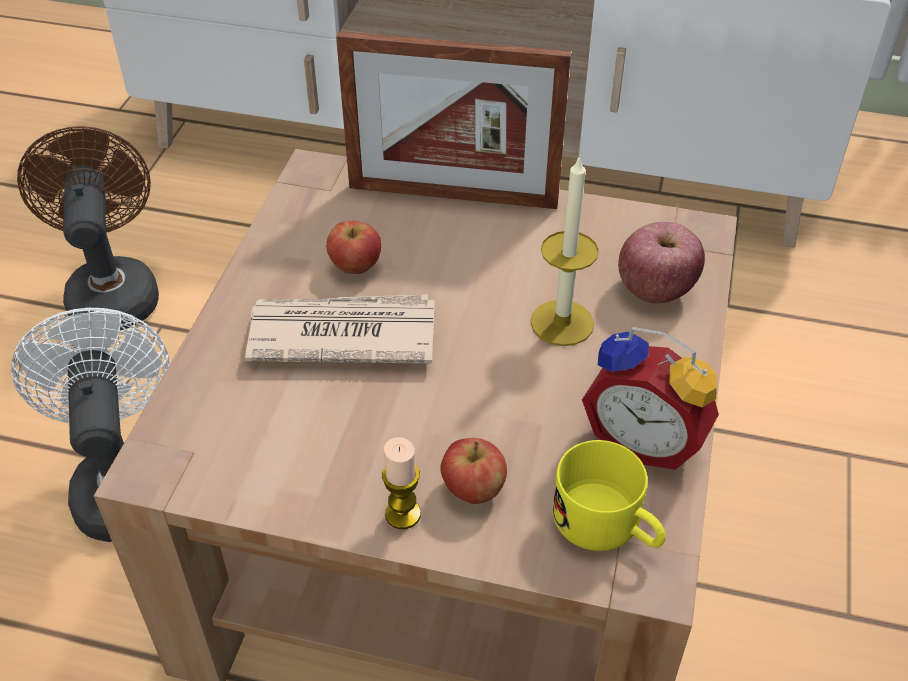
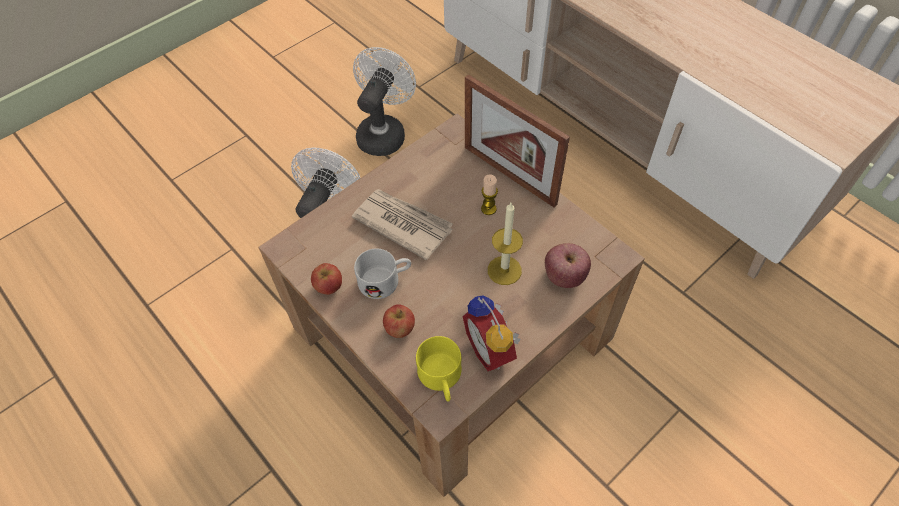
camera: 35 degrees right, 10 degrees up
(112, 291) = (384, 132): brown fan -> white fan
(355, 266) = (435, 191): apple -> apple (329, 287)
(384, 430) = (385, 280): none -> white mug
(403, 514) = (363, 323): candle -> candle (488, 209)

